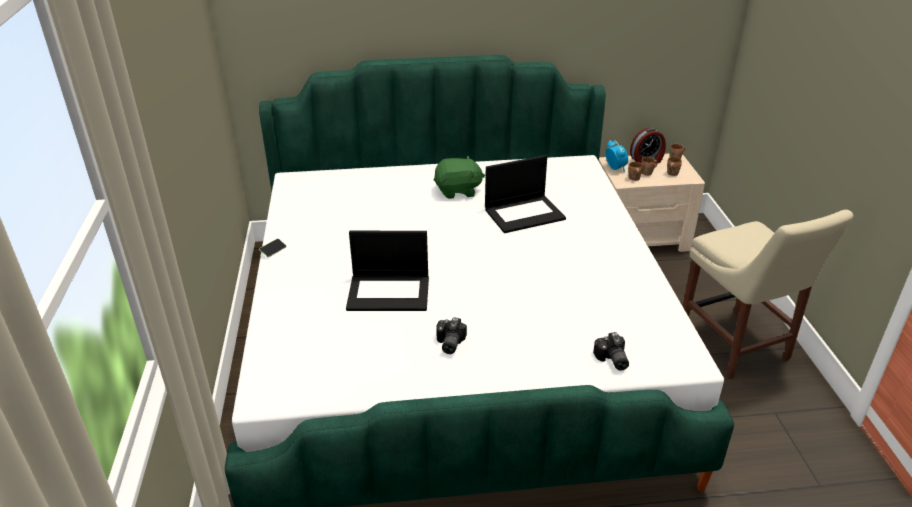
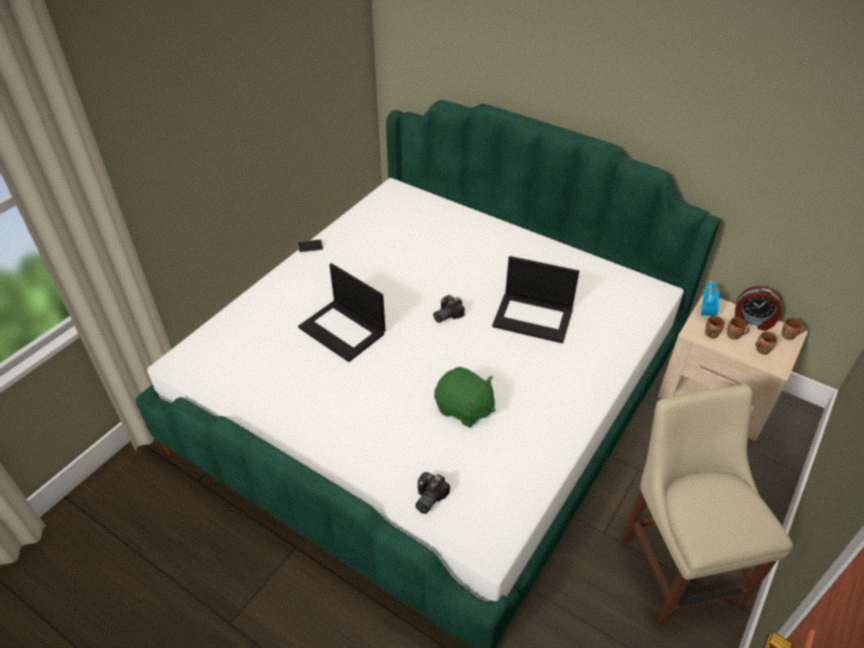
camera: 40 degrees right, 10 degrees up
(448, 343) = (330, 400): camera -> camera (446, 315)
(458, 191) = (505, 264): green plush toy -> green plush toy (464, 409)
(736, 347) = (677, 565): beige chair -> beige chair turned 150 degrees clockwise

